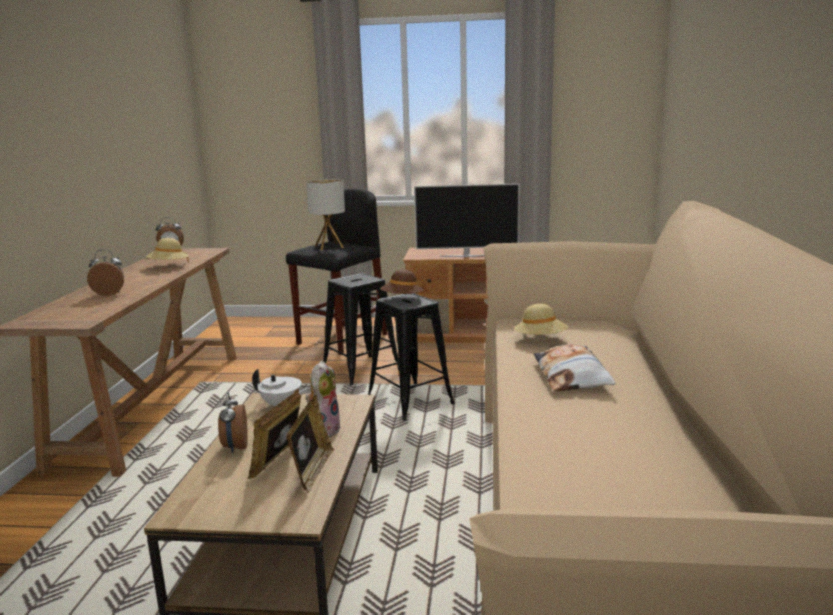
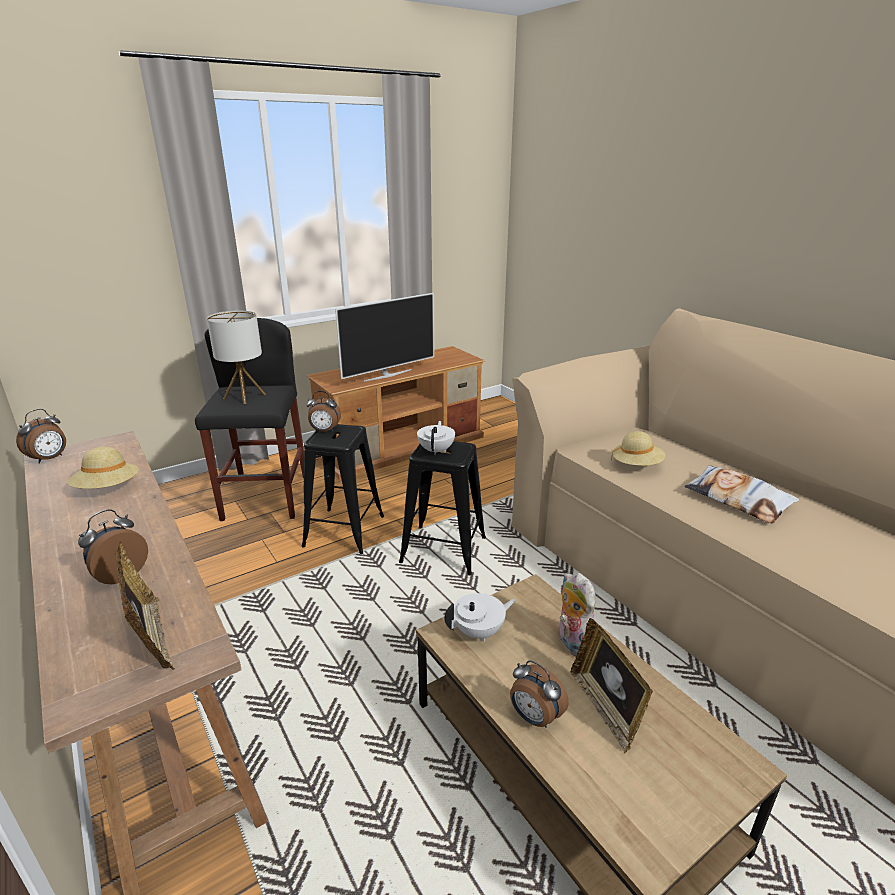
camera: 40 degrees left, 10 degrees up
(312, 472) = (653, 703): picture frame -> picture frame (152, 639)
(353, 276) = (324, 431): none -> alarm clock
(402, 299) = (436, 450): brown hat -> white teapot

